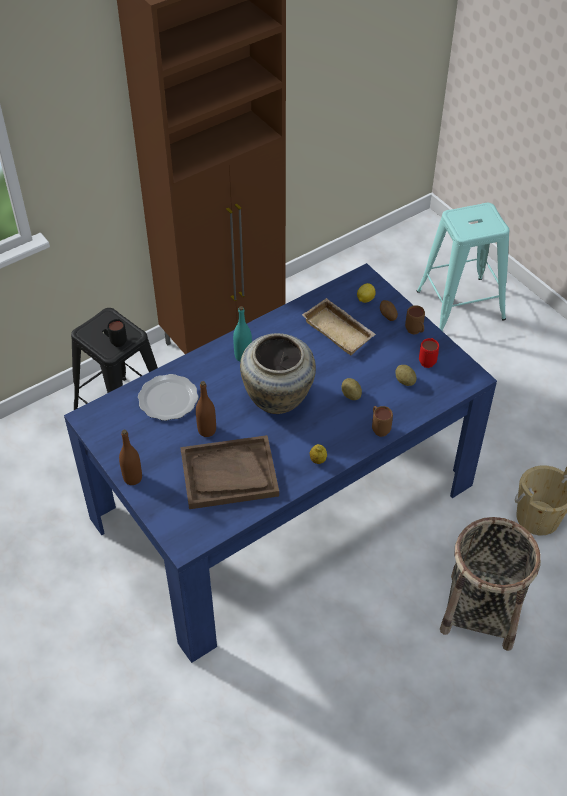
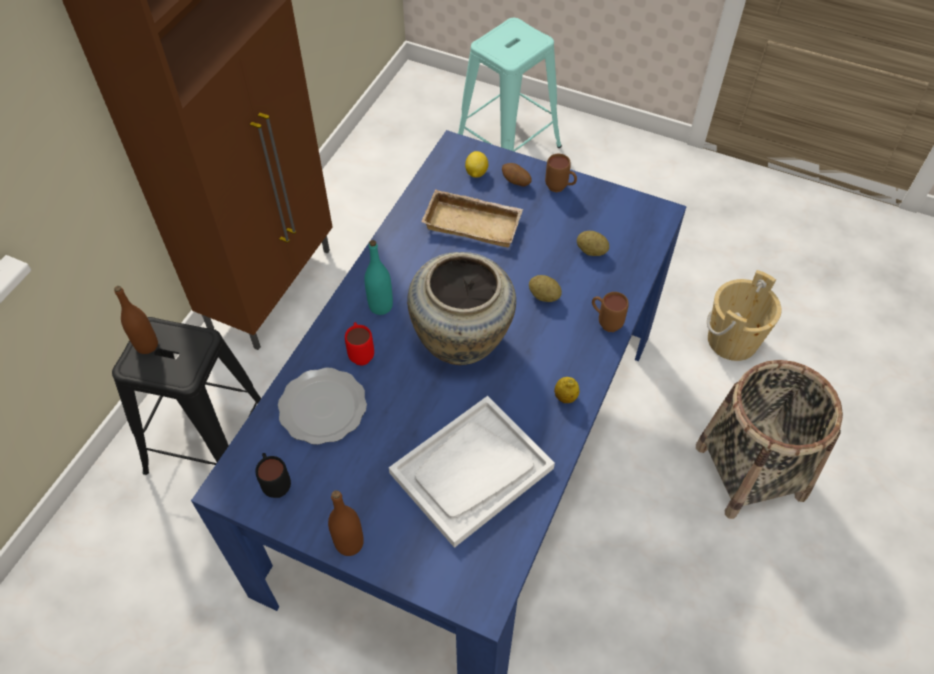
camera: 30 degrees left, 5 degrees up
(119, 340) = (187, 355): black mug -> black mug (276, 483)
(207, 430) = (402, 426): brown bottle -> brown bottle (147, 345)
(229, 474) = (471, 471): brown tray -> white tray
(428, 360) = (598, 215): red mug -> red mug (361, 353)

